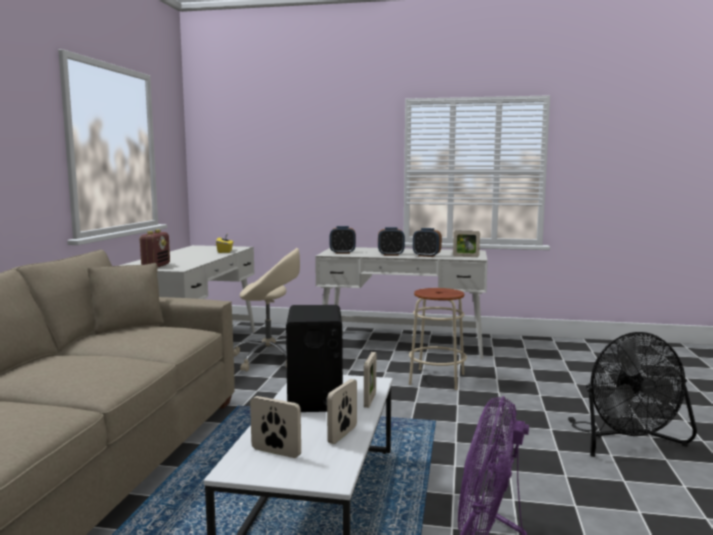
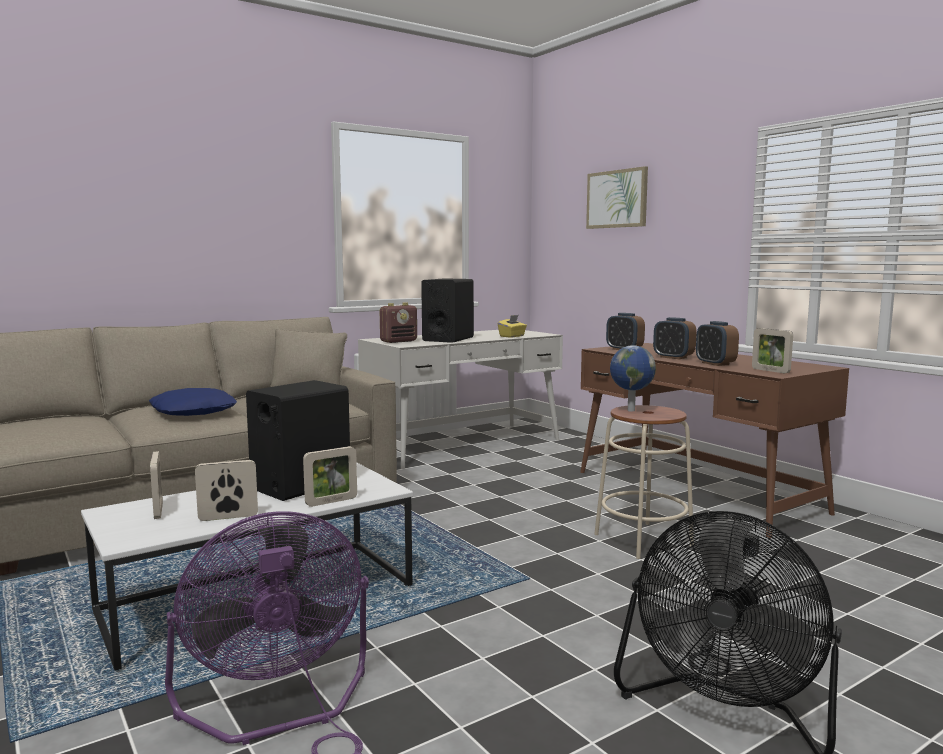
camera: 45 degrees right, 0 degrees up
(88, 365) = (194, 411): none -> blue pillow
(188, 259) = (448, 339): none -> black speaker
(271, 358) = (514, 468): beige office chair -> none
(284, 138) = (617, 199): none -> picture
(402, 344) = (696, 491): white desk -> brown desk
(428, 293) = (630, 410): none -> globe

